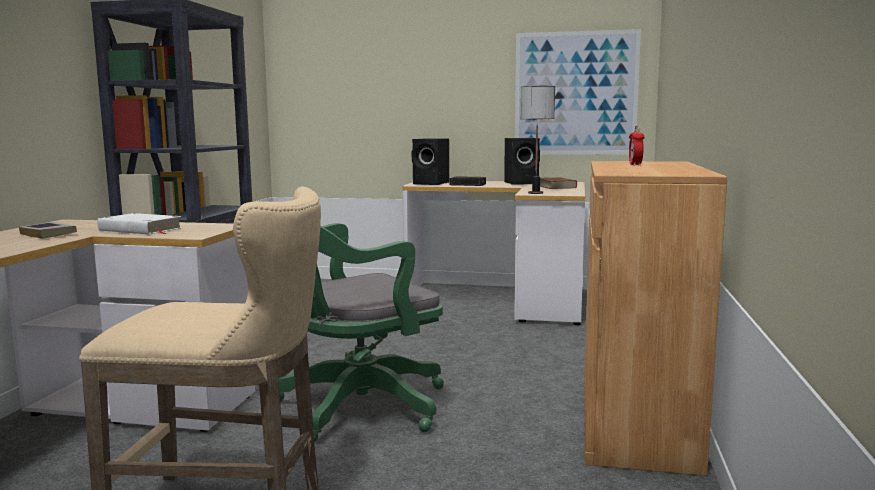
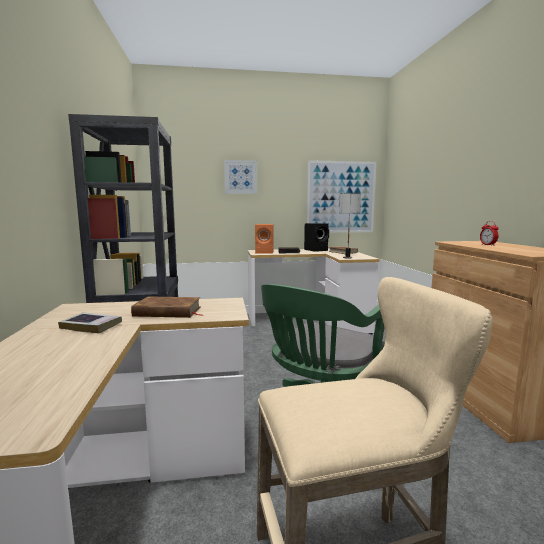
camera: 20 degrees left, 0 degrees up
(140, 229) = (168, 312): white book -> brown book
(408, 65) = (240, 177): none -> picture
(432, 183) = (265, 252): black speaker -> orange speaker

